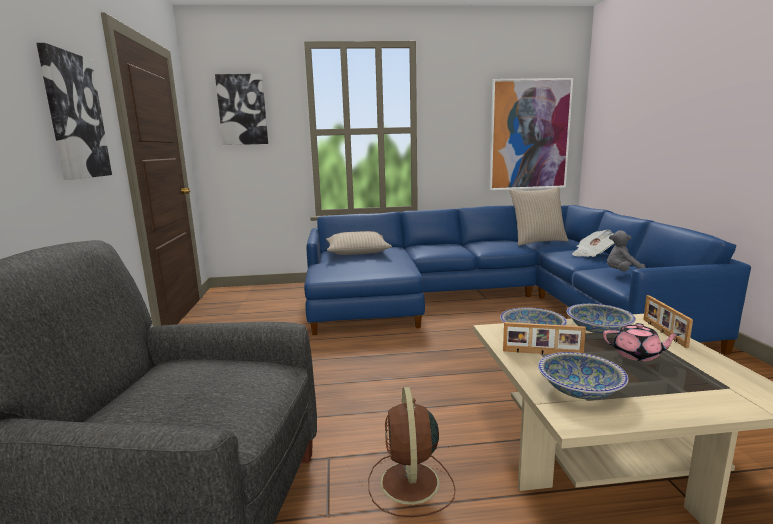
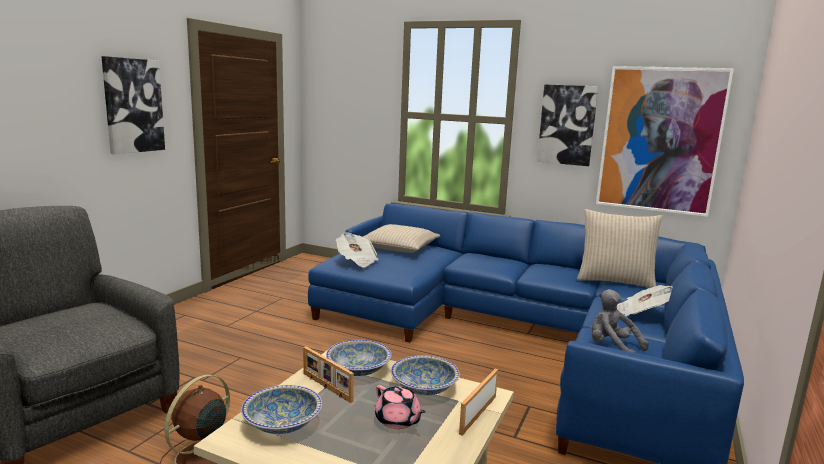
camera: 30 degrees right, 0 degrees up
(242, 110) = (344, 87): picture -> picture (567, 125)
(344, 267) = (357, 261): none -> newspaper

